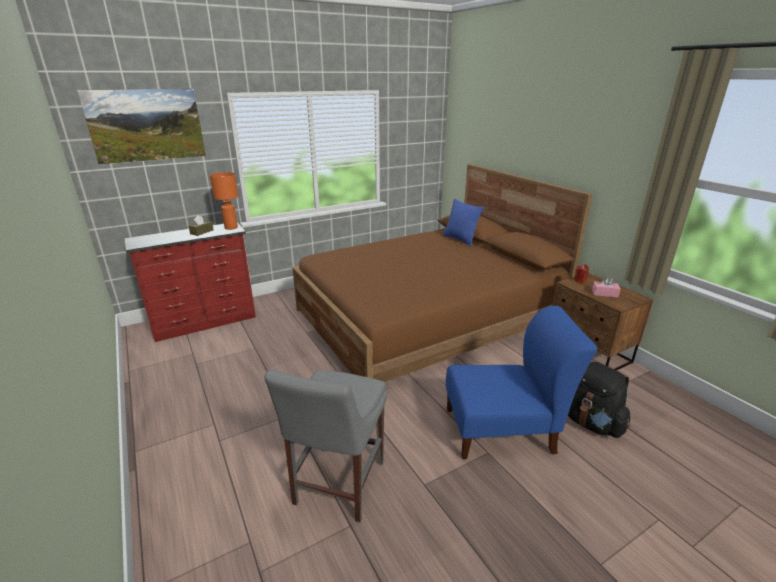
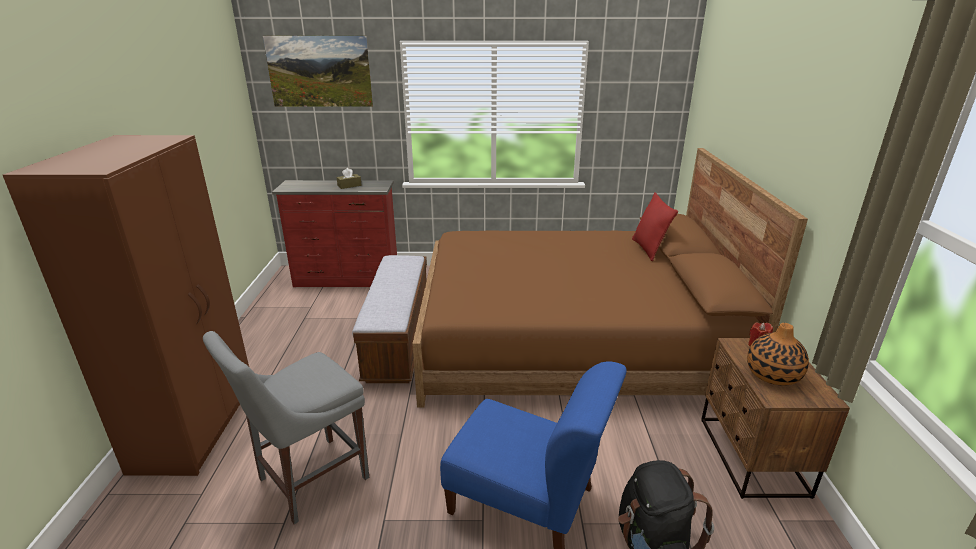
camera: 30 degrees right, 0 degrees up
(181, 491) = (197, 426): none -> brown wardrobe
(231, 228) = (379, 186): orange table lamp -> none
(301, 355) = (398, 339): none -> bench
(460, 239) = (649, 249): blue pillow -> red pillow
(604, 293) = (773, 375): pink tissue box -> vase

